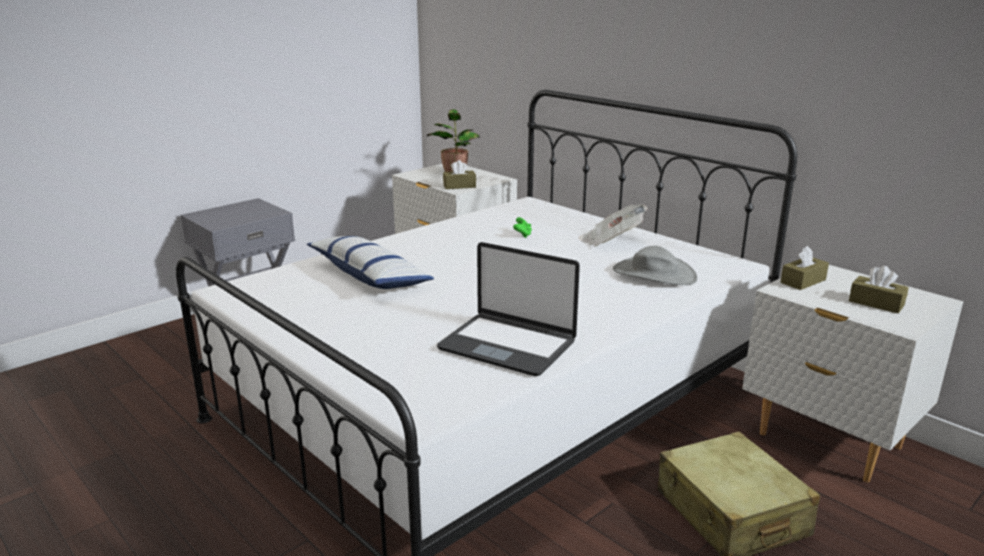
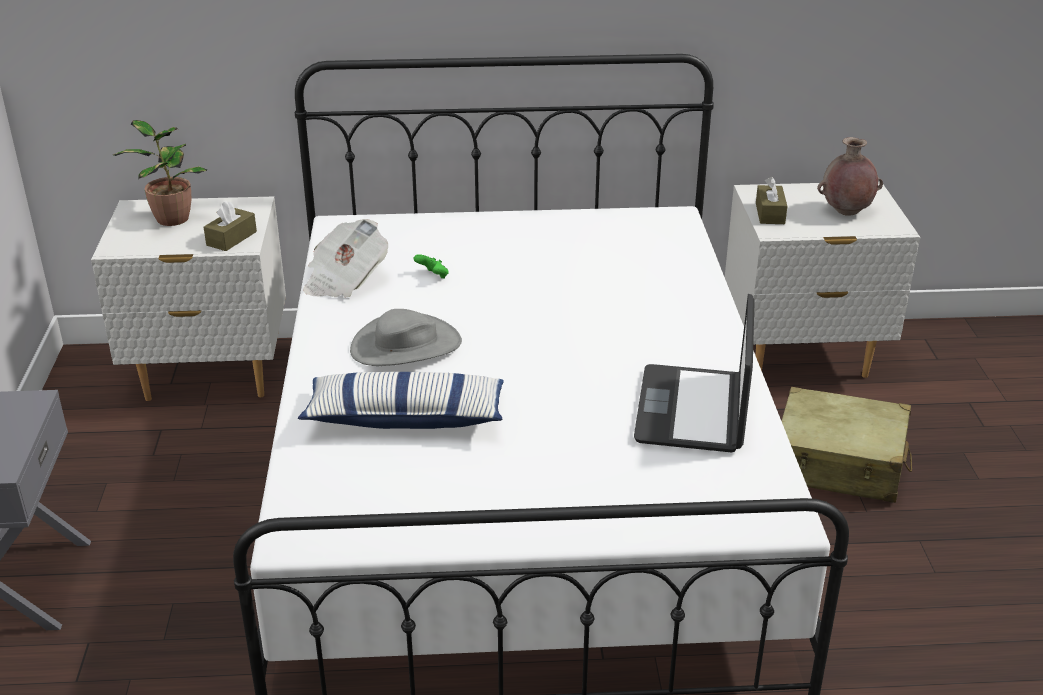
camera: 50 degrees left, 10 degrees up
(508, 345) = (693, 410): laptop -> laptop turned 120 degrees clockwise
(611, 241) = (529, 241): newspaper -> newspaper (344, 280)
(654, 274) = (639, 263): grey hat -> grey hat (406, 346)
(876, 303) = (845, 212): brown tissue box -> brown vase

